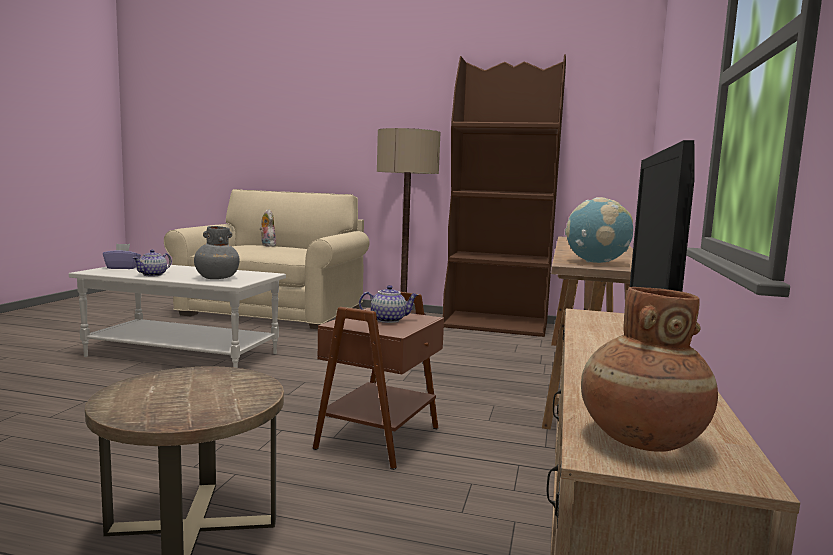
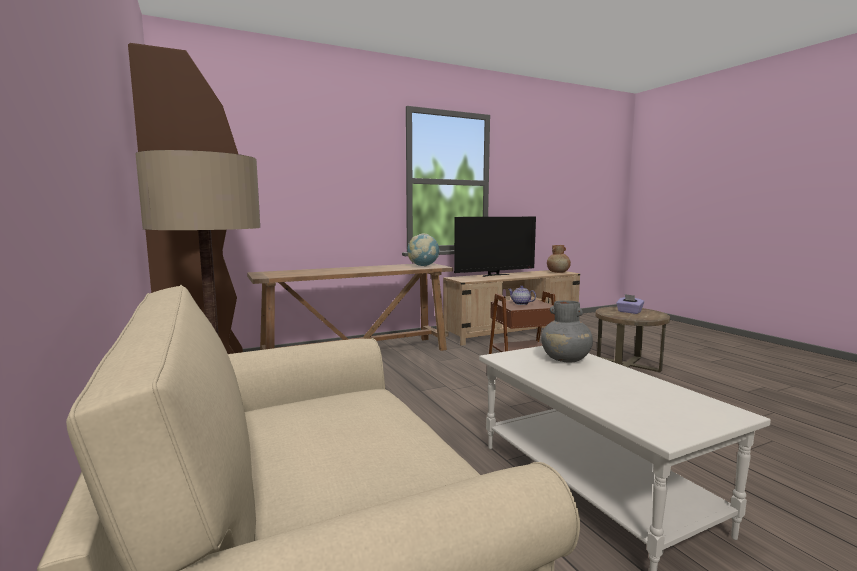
camera: 130 degrees left, 0 degrees up
(122, 268) = (685, 418): purple tissue box -> purple tissue box (629, 312)
(153, 275) = (636, 381): teapot -> none
(267, 245) = (295, 460): plush toy -> none

